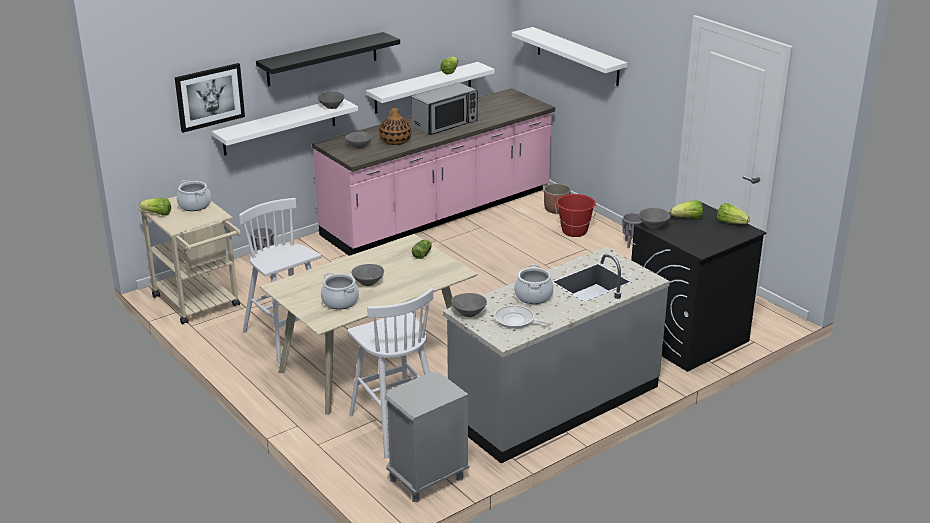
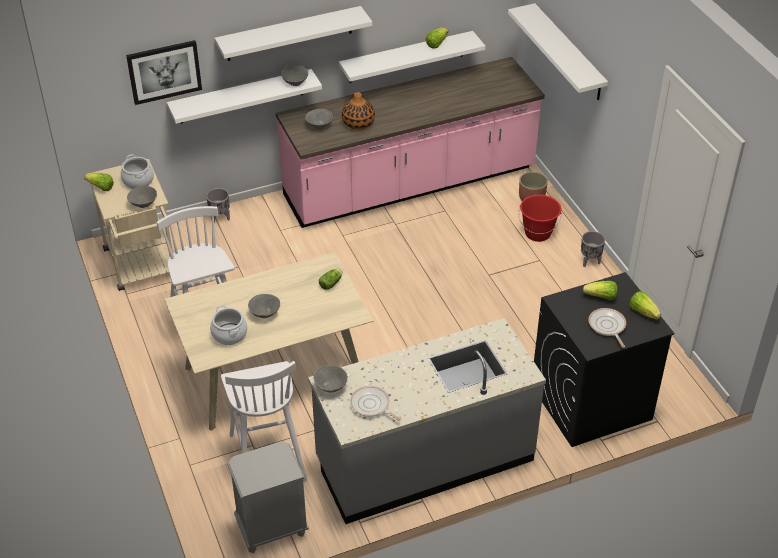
camera: 15 degrees right, 15 degrees up
(322, 59) = (289, 34): black shelf -> white shelf
(445, 124) = (419, 104): microwave -> none
(533, 296) = (402, 375): cooking pot -> none
(653, 226) = (559, 302): grey bowl -> grey bowl (143, 204)
(705, 236) = (607, 326): none -> frying pan

